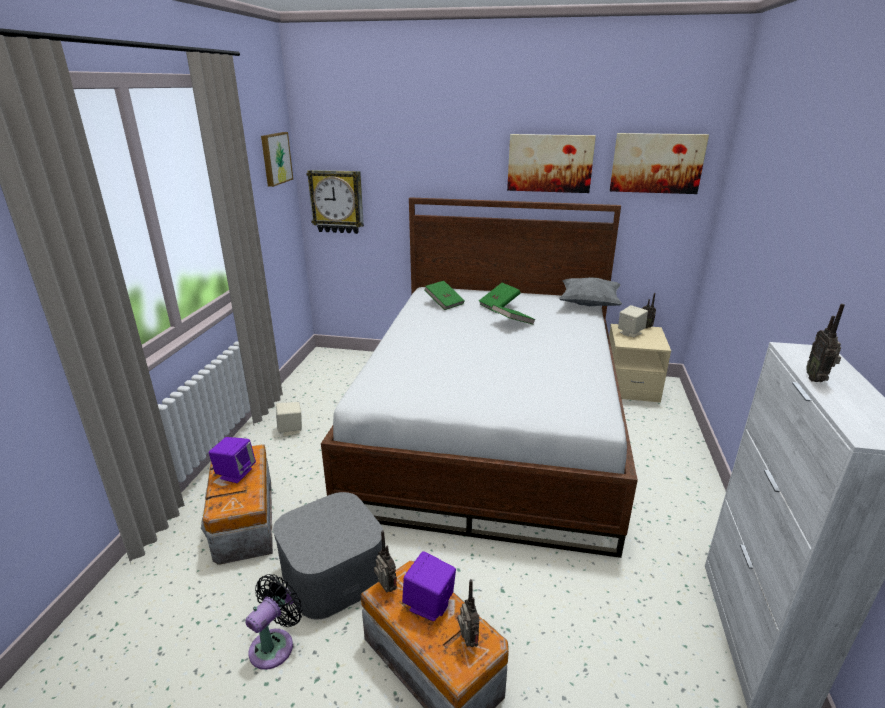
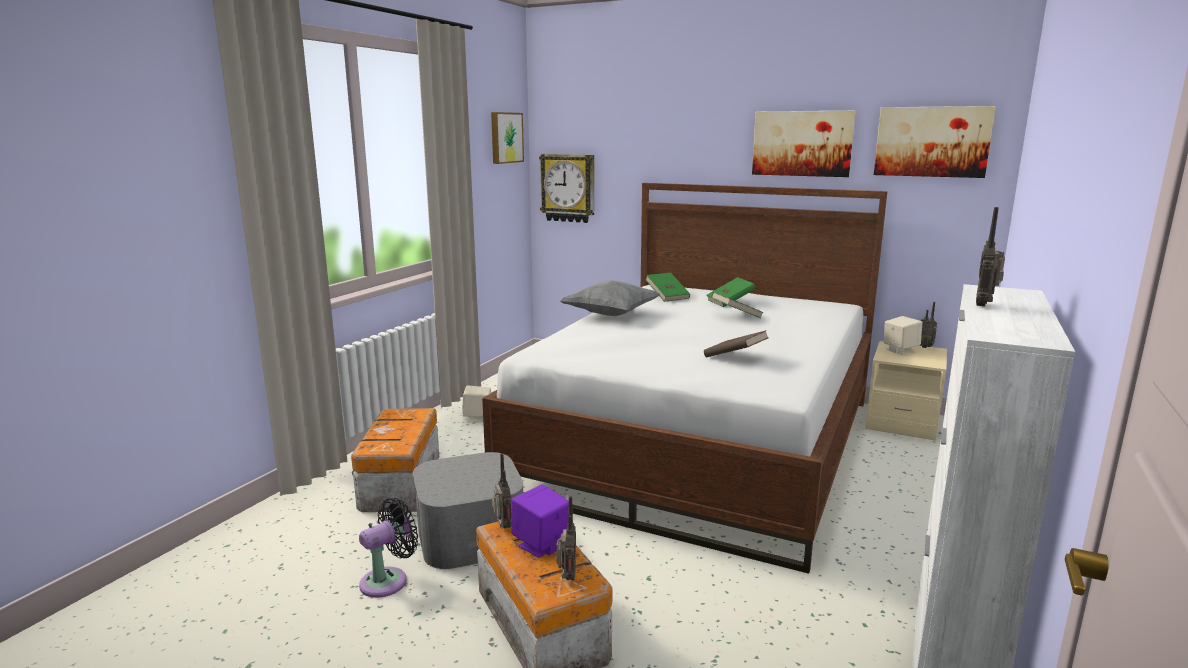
camera: 15 degrees right, 10 degrees down
(235, 473) = (397, 426): purple speaker -> none
(537, 378) = (735, 357): none -> brown book
(589, 304) = (843, 308): grey pillow -> grey pillow (610, 314)

